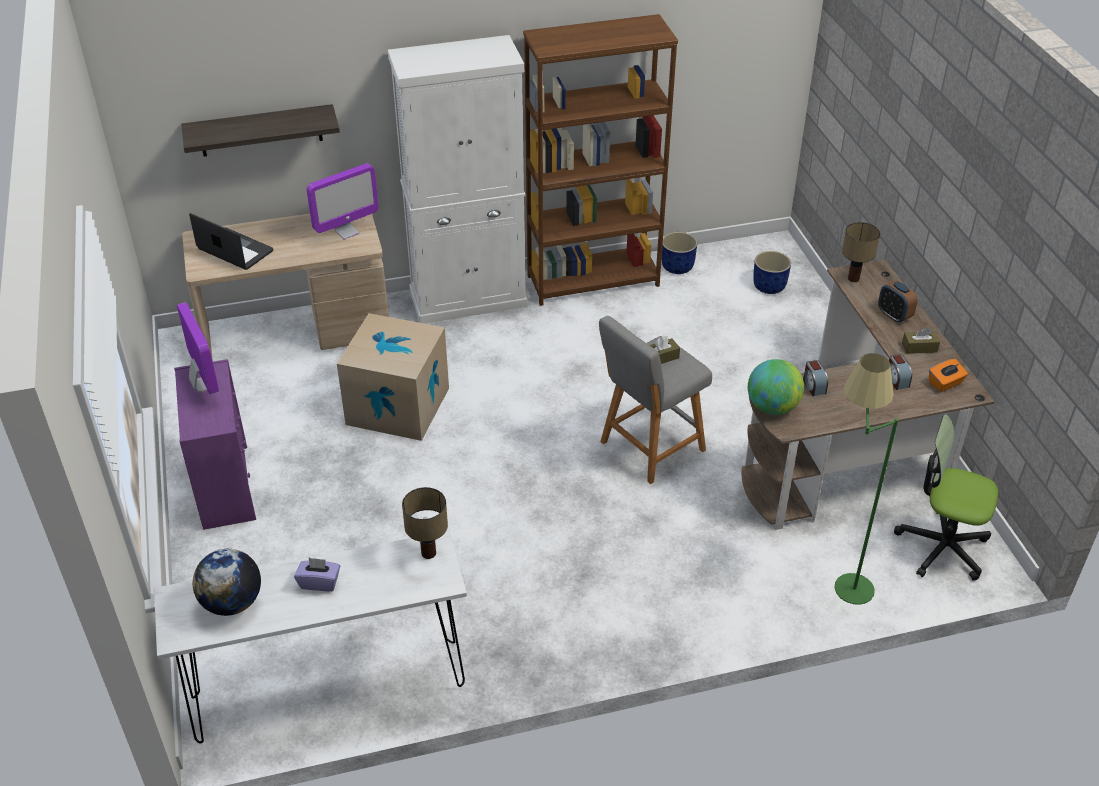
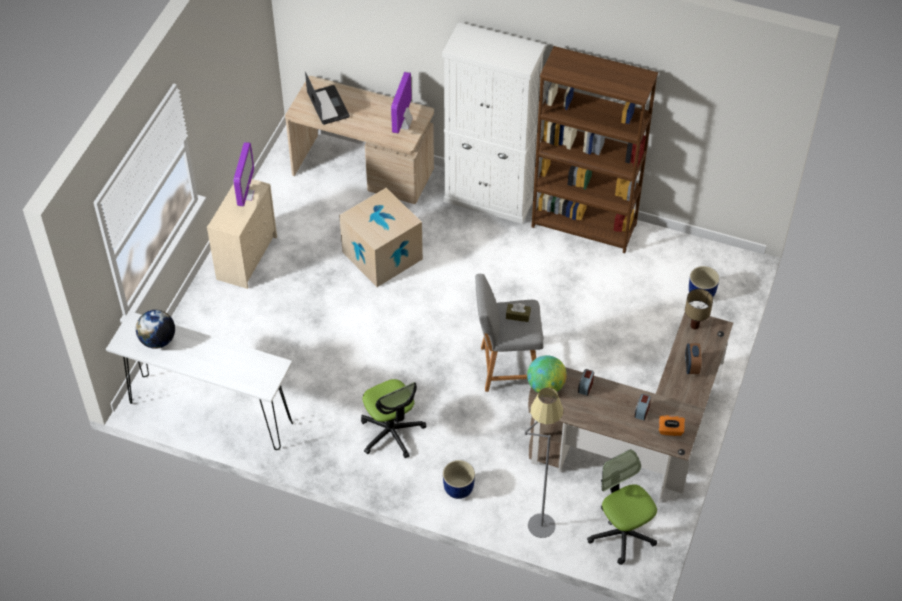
camera: 35 degrees right, 10 degrees up
(225, 485) = (247, 257): purple dresser -> beige dresser
(260, 130) = (368, 37): shelf -> none
(319, 582) = (206, 353): purple tissue box -> none
(346, 232) = (403, 124): monitor -> monitor turned 105 degrees clockwise
(429, 554) = (270, 368): table lamp -> none
(587, 585) = (391, 433): none -> office chair
(677, 267) = (652, 244): blue planter -> blue planter (458, 488)
(839, 578) = (539, 514): green floor lamp -> grey floor lamp
(919, 347) = (682, 398): brown tissue box -> none

